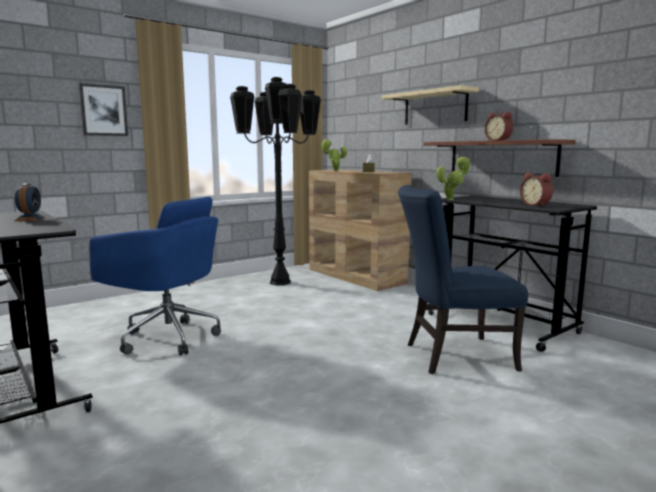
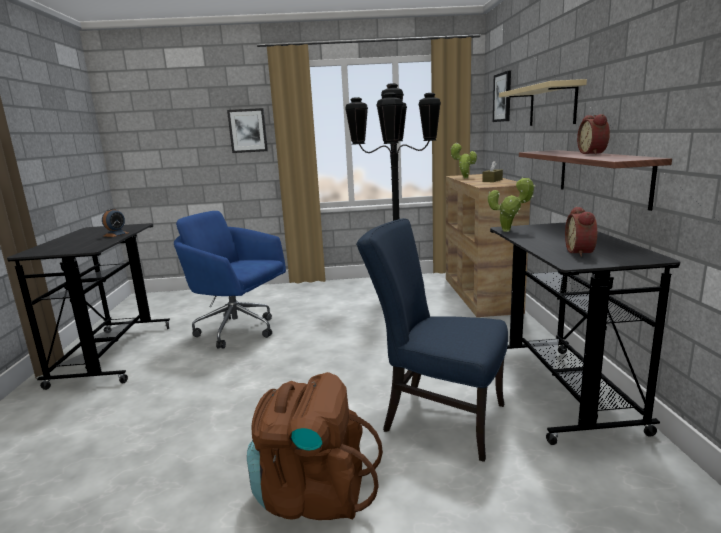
camera: 35 degrees right, 5 degrees up
(165, 338) = (240, 332): blue office chair -> blue office chair turned 150 degrees clockwise
(361, 102) = (503, 97): none -> picture
(449, 426) = (313, 494): none -> brown backpack

